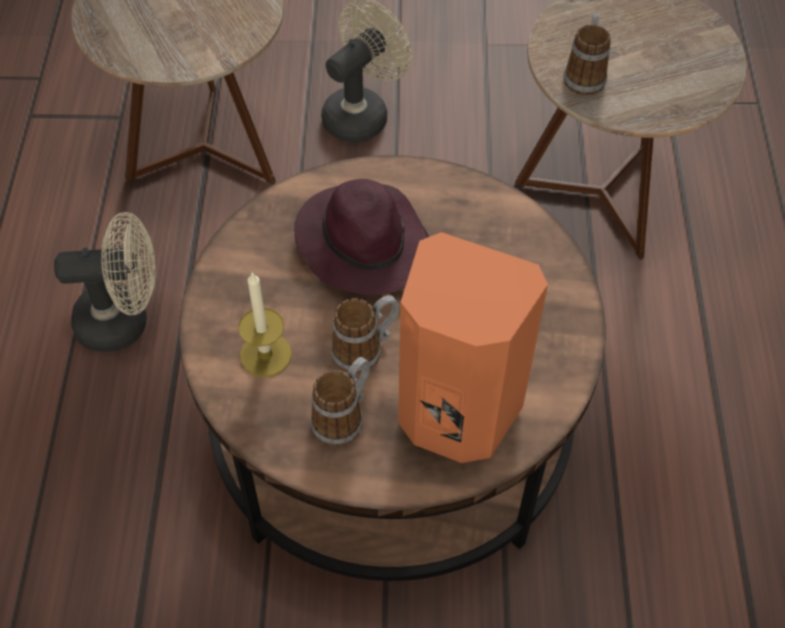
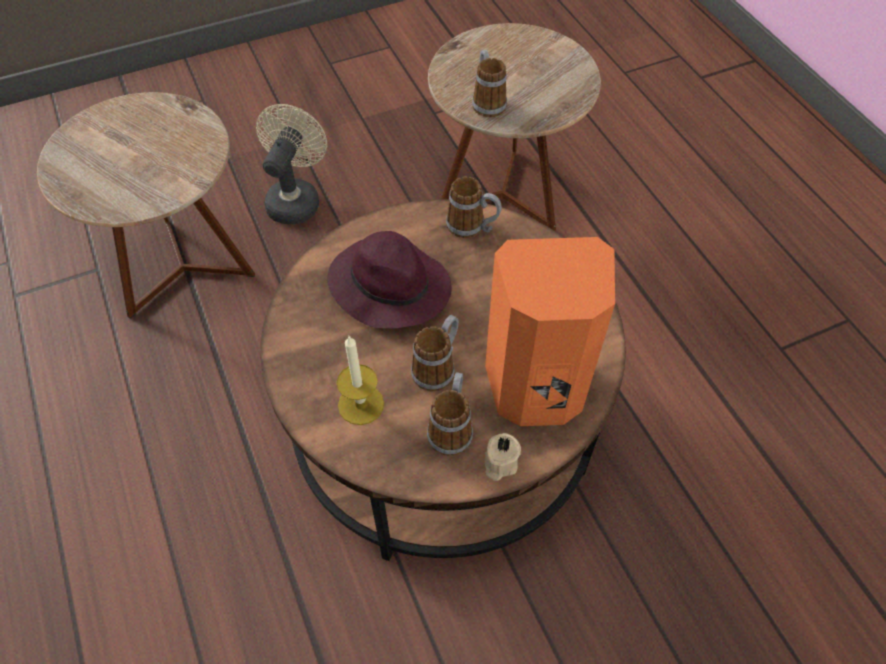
camera: 25 degrees left, 0 degrees up
(124, 321) = (185, 431): beige fan -> none
(371, 474) = (499, 463): none -> beige candle
(489, 213) = (472, 227): none -> mug

